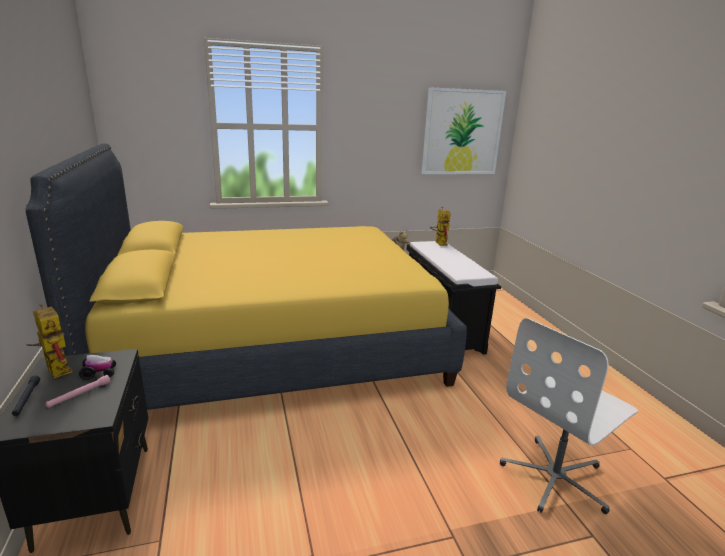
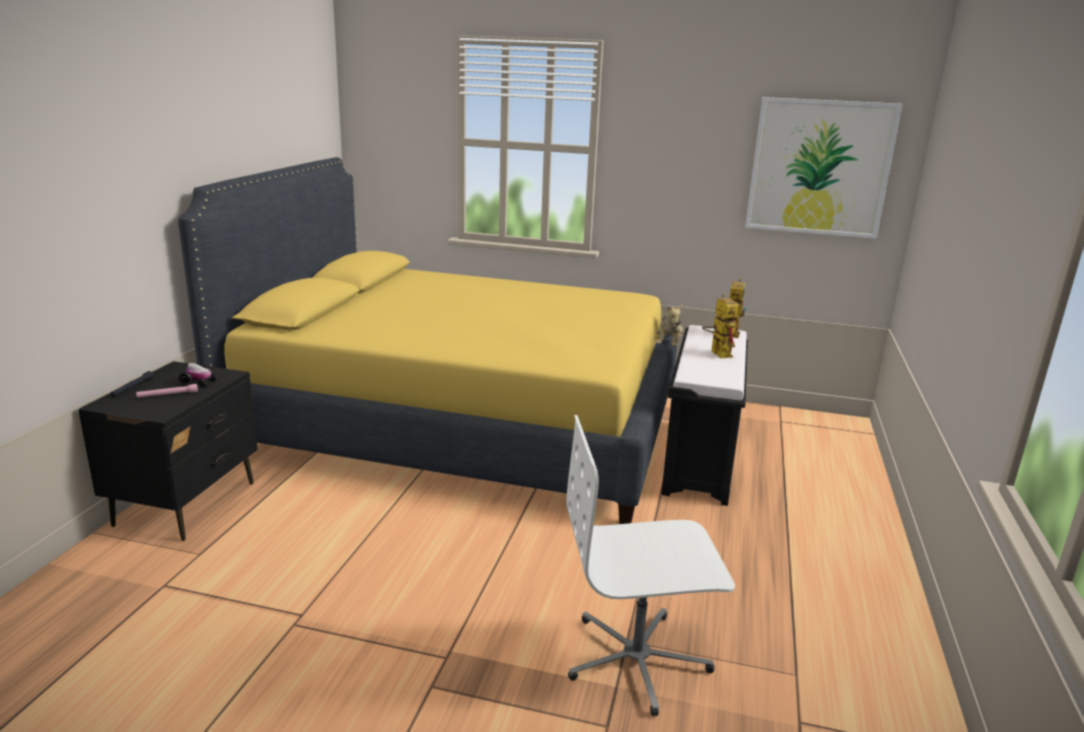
camera: 30 degrees right, 0 degrees up
(54, 369) = (173, 371): toy robot -> toy robot (717, 352)

